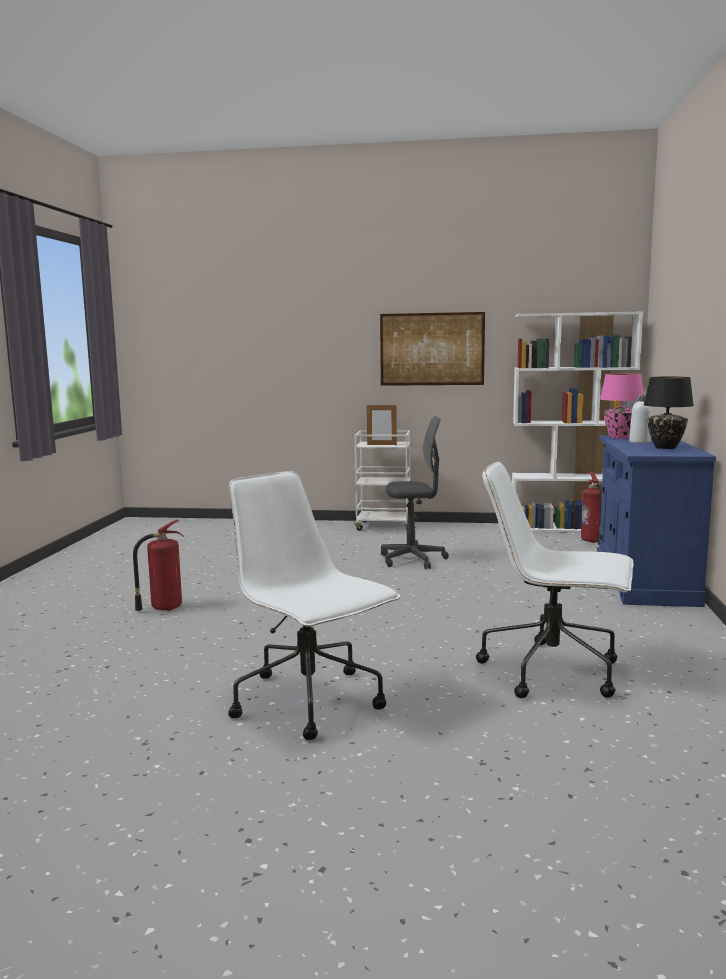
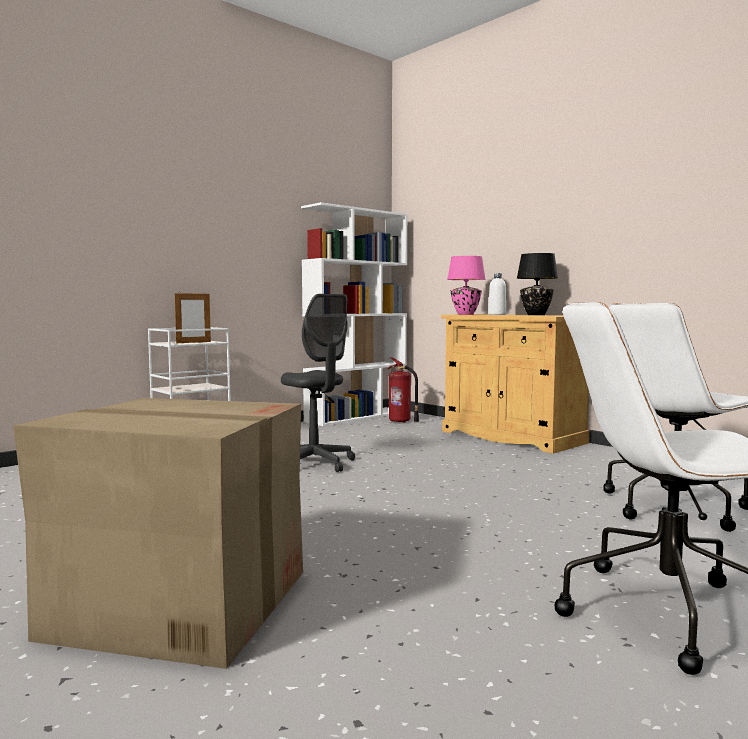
camera: 50 degrees left, 5 degrees down
(164, 608) = (179, 603): fire extinguisher -> cardboard box
(412, 560) = (315, 463): grey office chair -> grey office chair turned 105 degrees clockwise
(432, 349) = (224, 234): picture -> none
(644, 580) = (511, 437): blue cabinet -> beige cabinet

